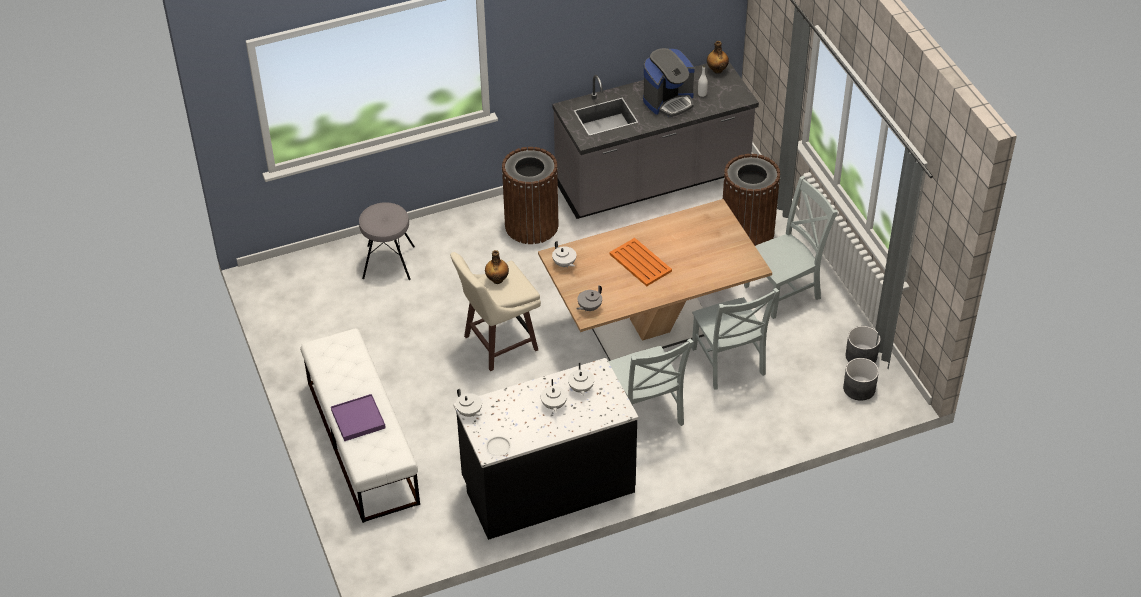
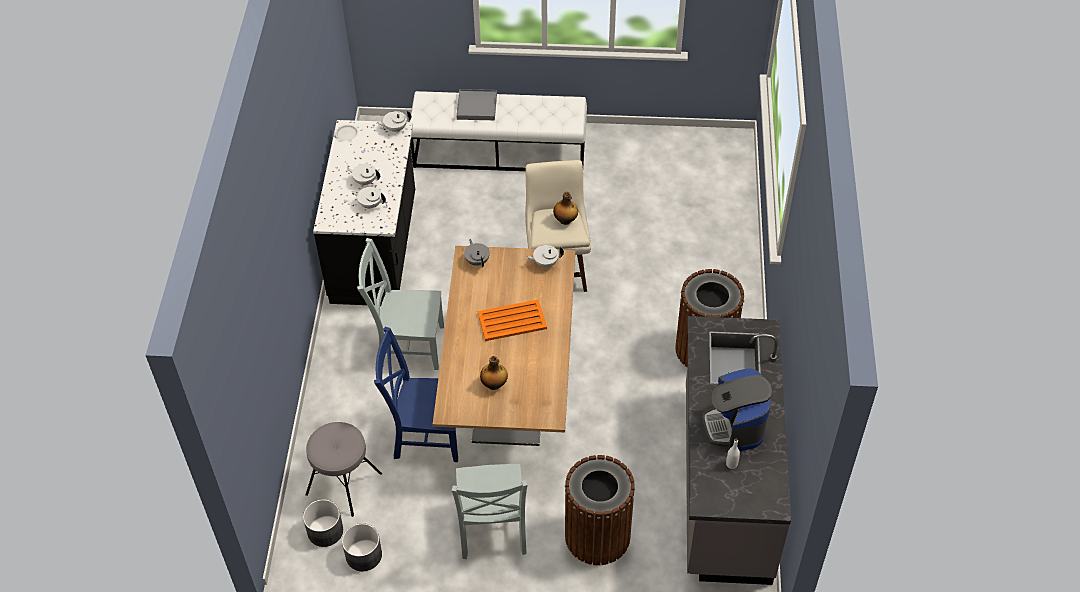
camera: 115 degrees right, 5 degrees up
(358, 419) = (476, 106): purple tray -> grey tray
(388, 262) = (707, 226): grey stool -> grey stool (343, 484)
(717, 70) = (770, 499): bottle -> bottle (494, 385)
(728, 364) = (425, 434): grey chair -> blue chair

